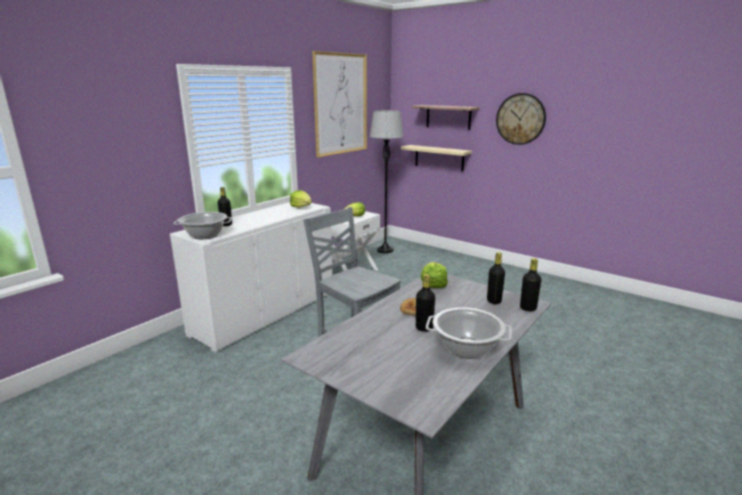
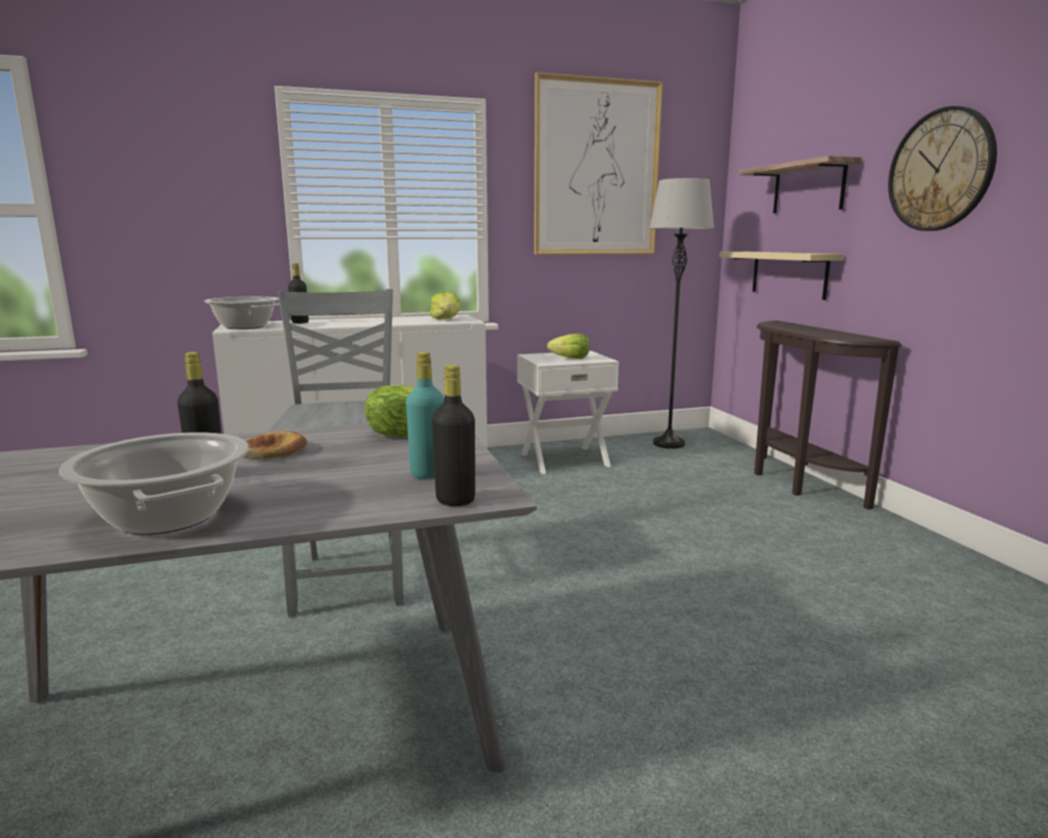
camera: 35 degrees right, 5 degrees down
(459, 258) = (795, 482): none -> brown console table
(494, 301) = (428, 474): black bottle -> turquoise bottle

